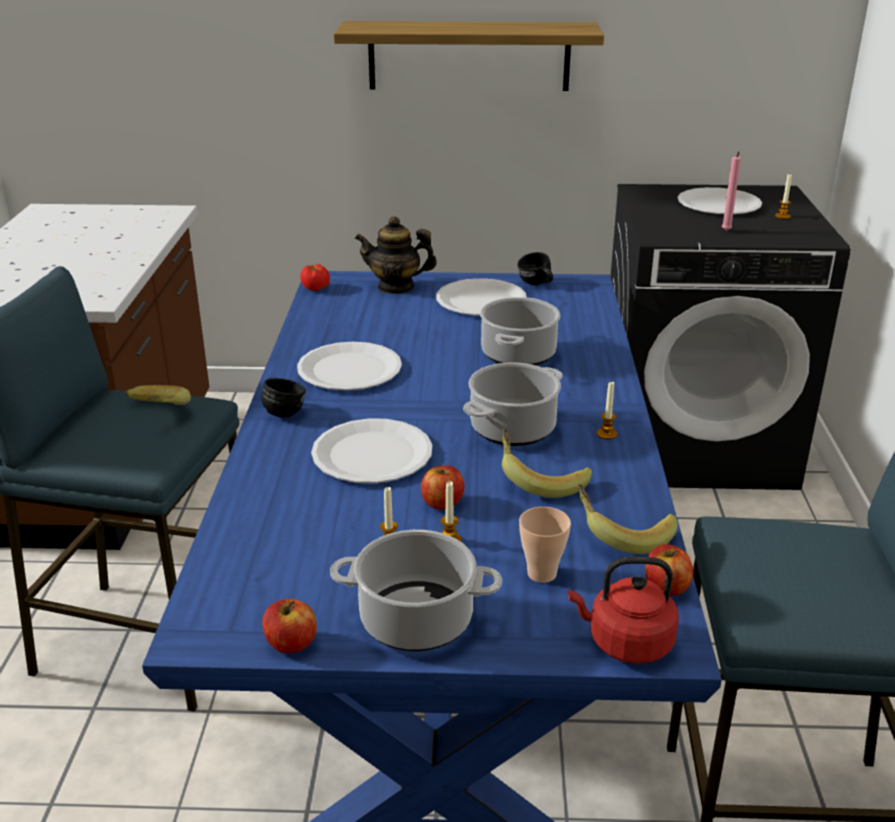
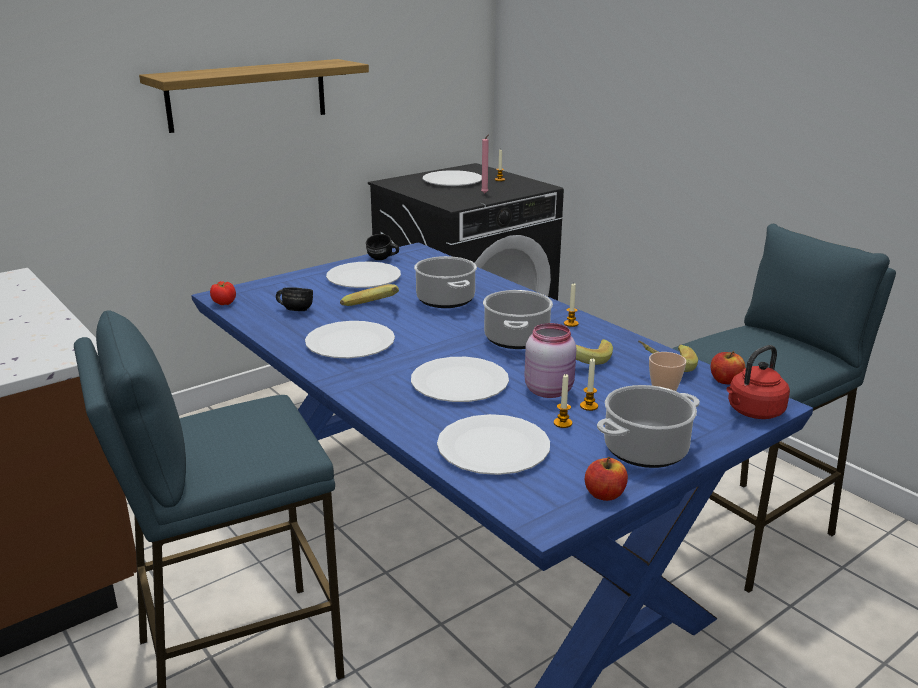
camera: 40 degrees left, 5 degrees down
(155, 415) = (246, 421): banana -> banana (373, 309)
(283, 411) = (351, 381): black mug -> black mug (295, 310)
(283, 538) = (493, 447): none -> white plate
(396, 287) = (287, 286): teapot -> none
(442, 503) = (549, 390): apple -> pink jar

